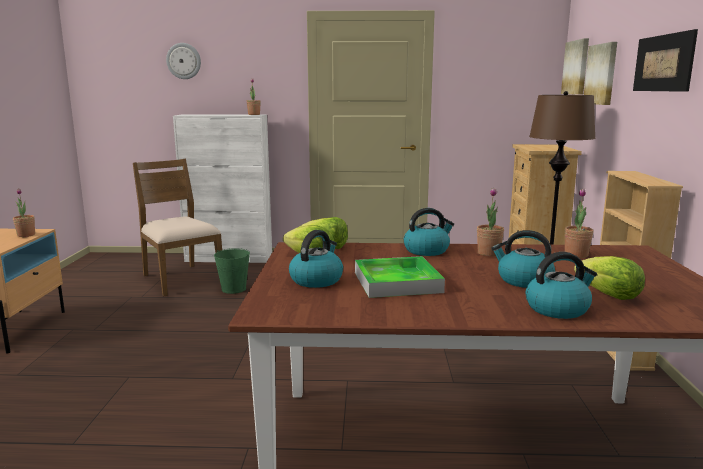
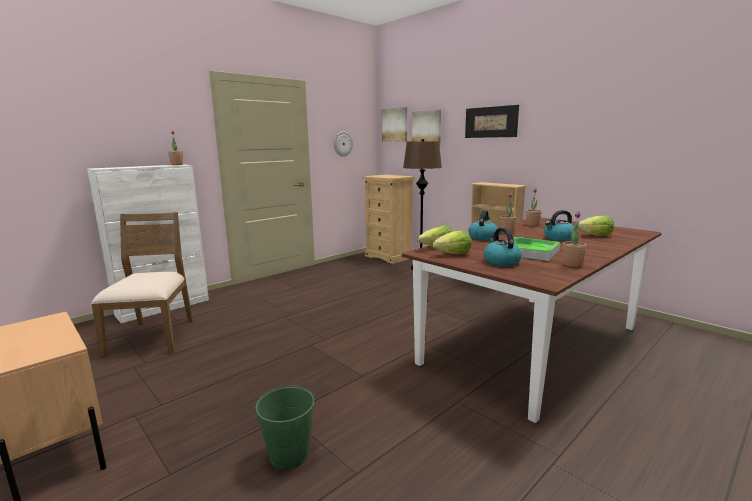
camera: 45 degrees left, 0 degrees up
(26, 235) = (50, 325): potted plant -> potted plant (572, 264)
(181, 279) = (153, 336): brown chair -> brown chair turned 75 degrees clockwise
(184, 61) = (81, 110): wall clock -> wall clock (342, 144)
(233, 289) = (225, 326): green bucket -> green bucket (289, 455)
(558, 309) = (604, 244): kettle -> none

